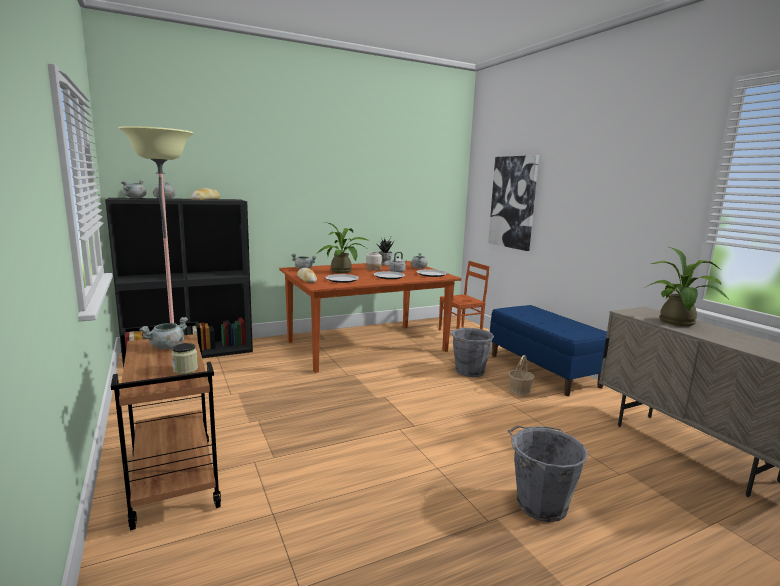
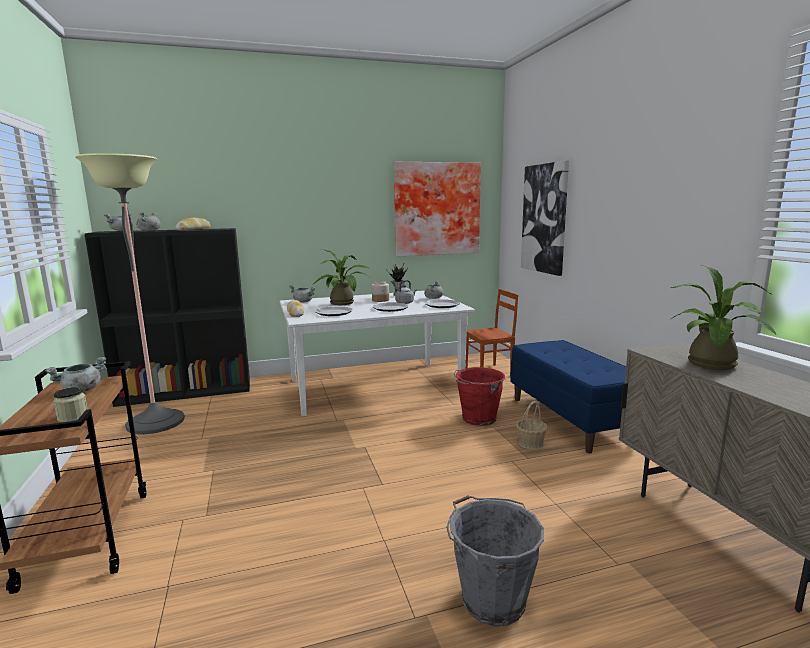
camera: 10 degrees right, 0 degrees up
(366, 346) = (373, 387): brown dining table -> white dining table
(415, 189) = (436, 209): none -> picture
(469, 371) = (478, 419): grey bucket -> red bucket

